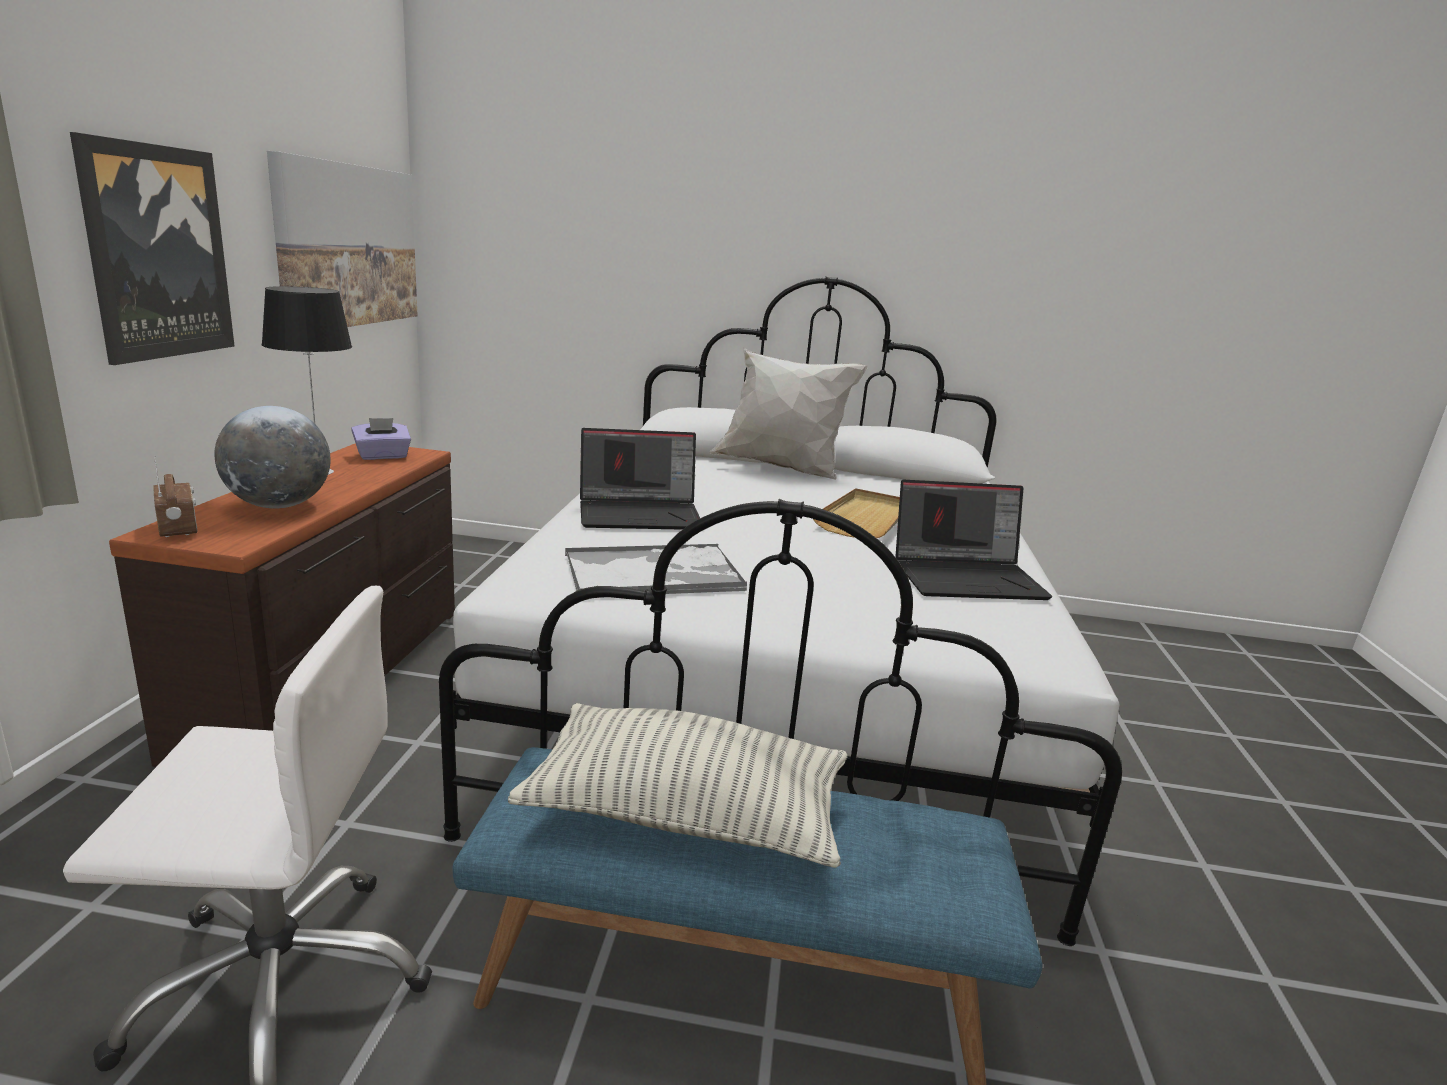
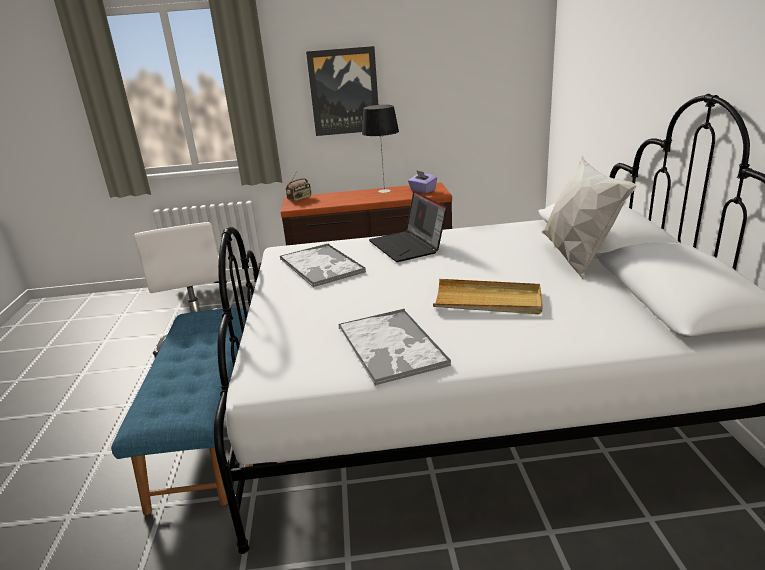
camera: 80 degrees right, 5 degrees up
(278, 505) = (336, 199): globe -> none
(348, 246) = (478, 77): picture -> none
(686, 814) = (196, 343): pillow -> none
(967, 577) = (391, 346): laptop -> tray

